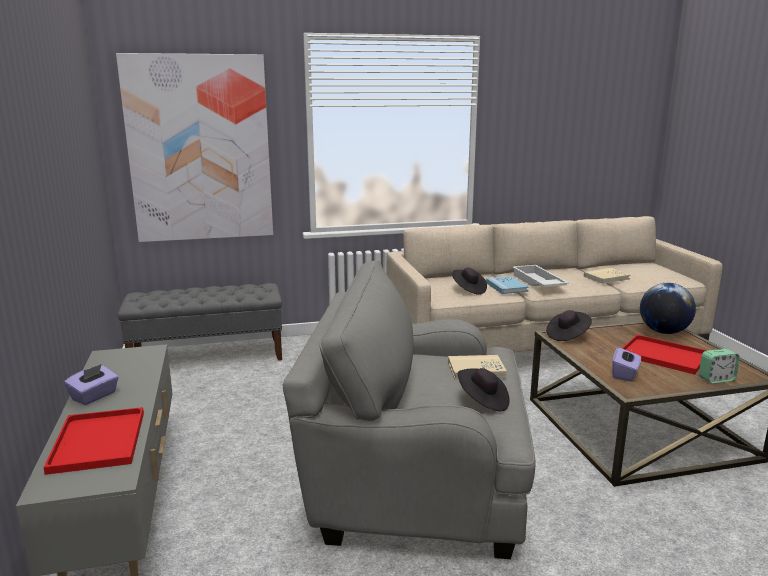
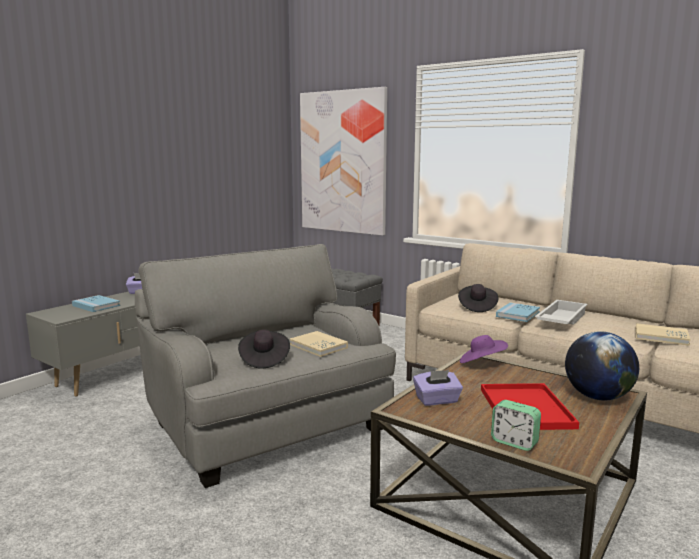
camera: 50 degrees right, 5 degrees down
(97, 440) = (96, 305): red tray -> blue book
(567, 335) = (481, 363): black hat -> purple hat

